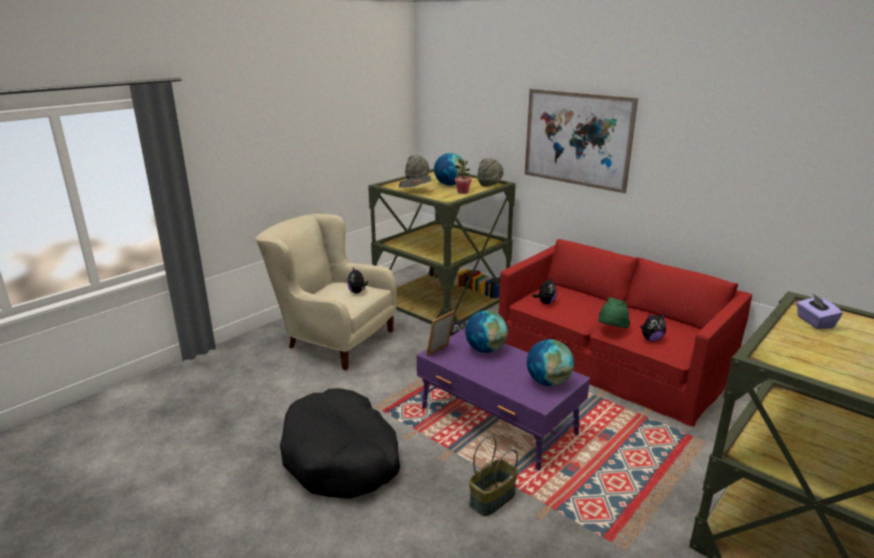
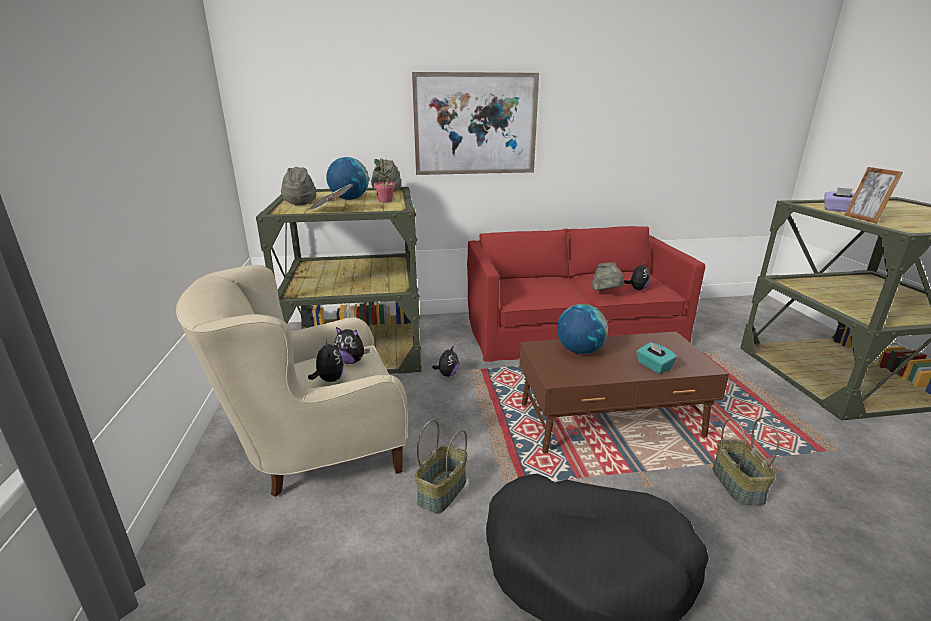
camera: 50 degrees left, 0 degrees up
(346, 389) = (442, 492): none -> basket
(440, 351) = (556, 373): picture frame -> picture frame (864, 219)
(498, 421) = (610, 420): purple coffee table -> brown coffee table
(506, 382) = (653, 366): none -> turquoise tissue box
(545, 302) = (525, 294): plush toy -> plush toy (329, 380)
(548, 382) = (670, 349): globe -> none
(612, 330) = (607, 293): green hat -> grey hat

